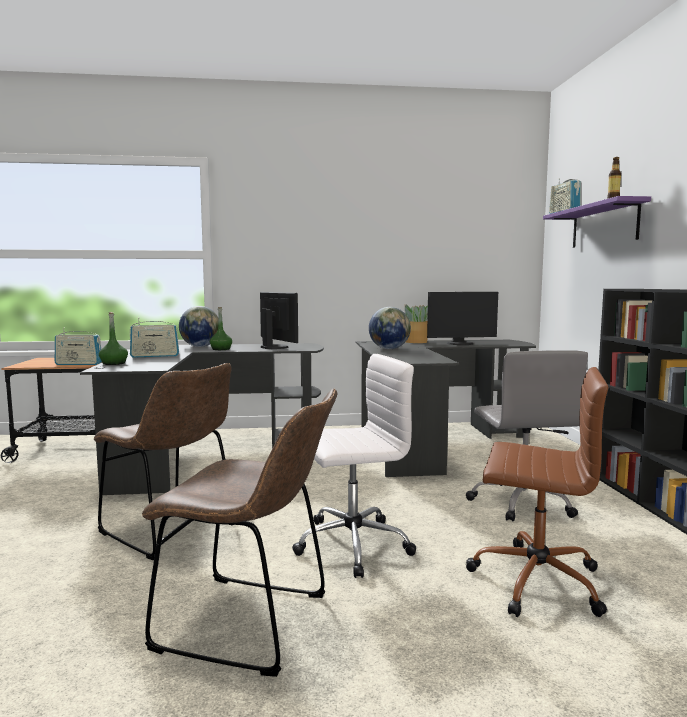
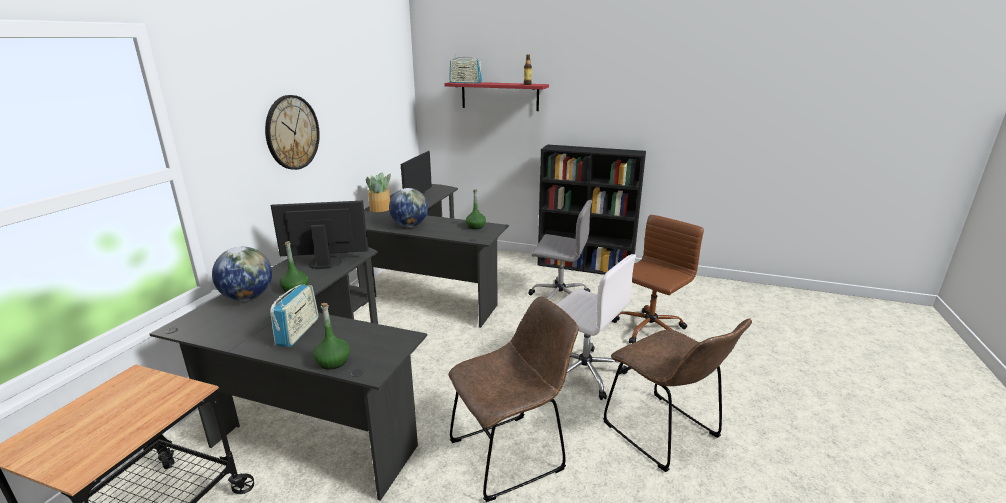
camera: 65 degrees left, 15 degrees up
(79, 364) = (164, 404): radio -> none
(251, 624) = (665, 433): brown chair -> brown chair turned 105 degrees clockwise
(325, 247) = (292, 132): none -> wall clock
(350, 545) = (583, 373): white office chair -> white office chair turned 120 degrees clockwise
(427, 358) = (475, 227): none -> green bottle
(604, 225) = (499, 96): purple shelf -> red shelf

